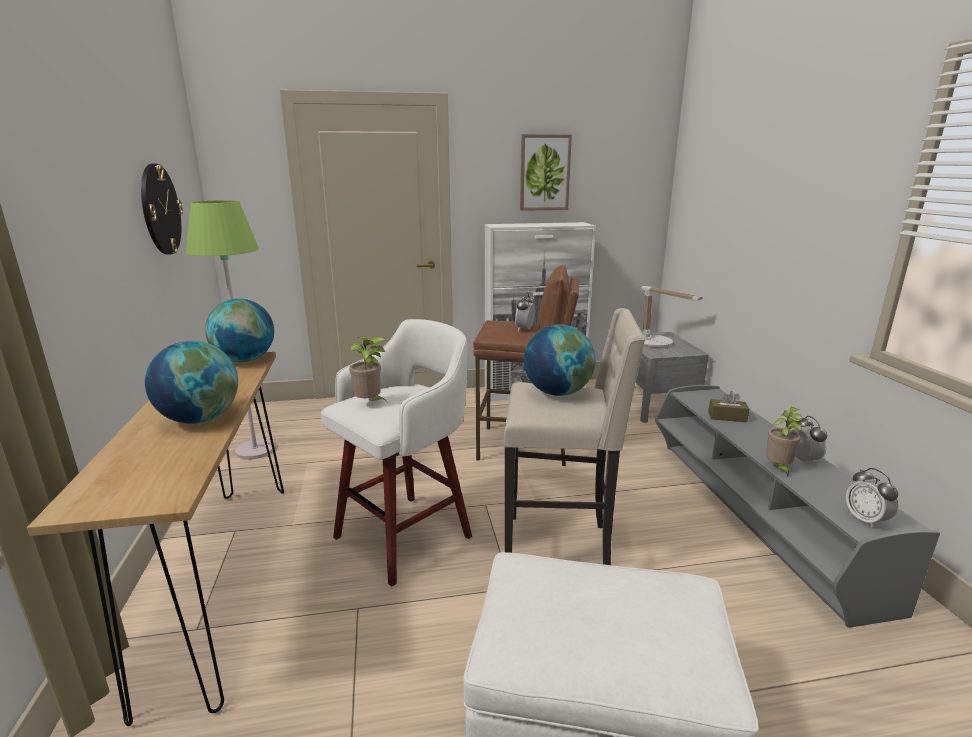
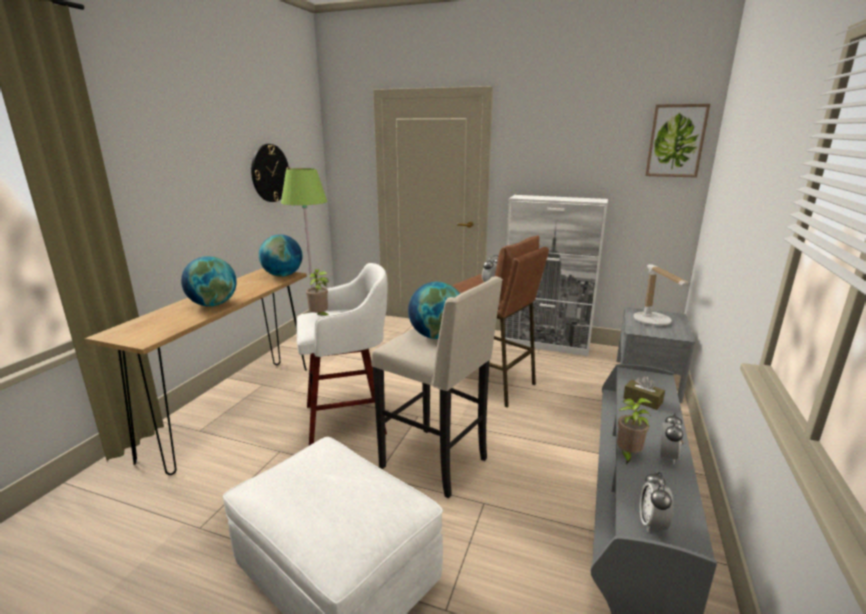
camera: 30 degrees right, 0 degrees up
(544, 173) = (573, 152): picture -> picture (676, 141)

